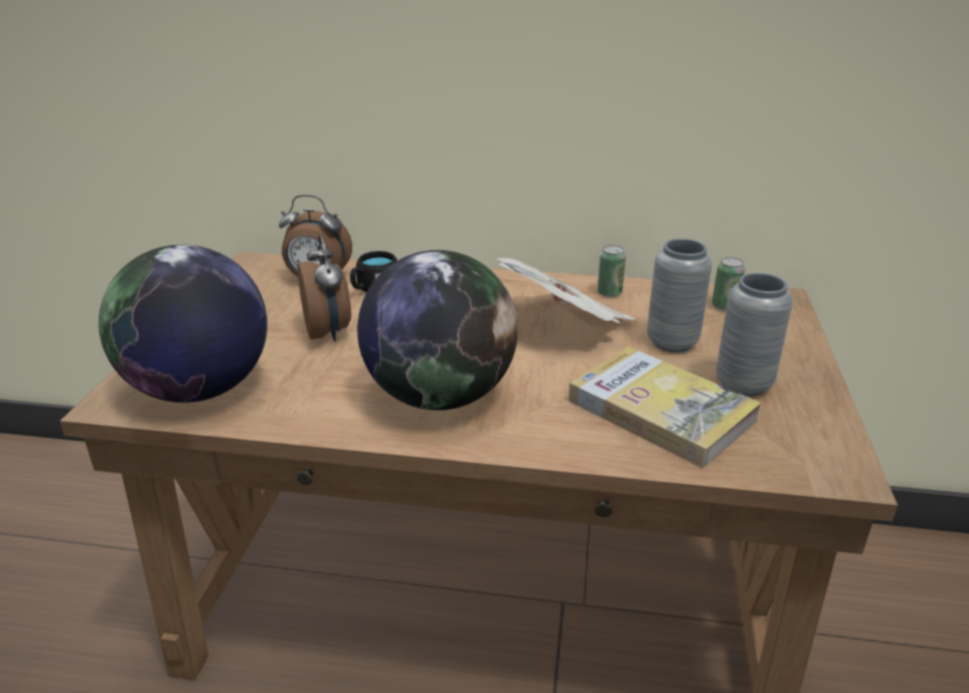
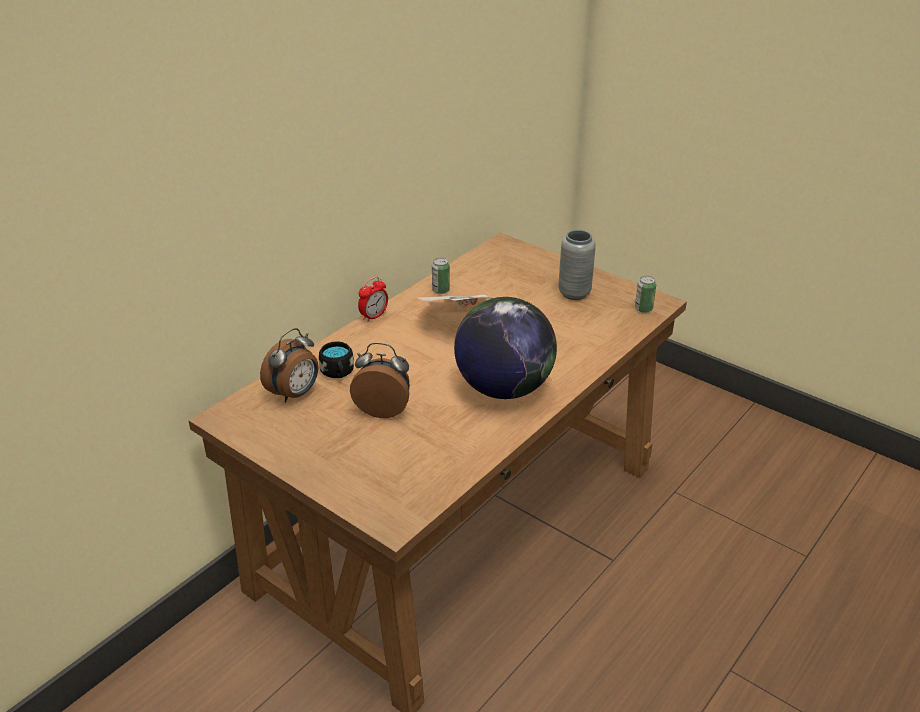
camera: 60 degrees left, 5 degrees up
(199, 389) = (411, 480): globe -> none
(503, 274) = (374, 316): none -> alarm clock
(660, 410) = (576, 326): book -> none
(672, 342) = (516, 295): grey vase -> none
(724, 306) = (494, 263): can -> can (643, 309)

